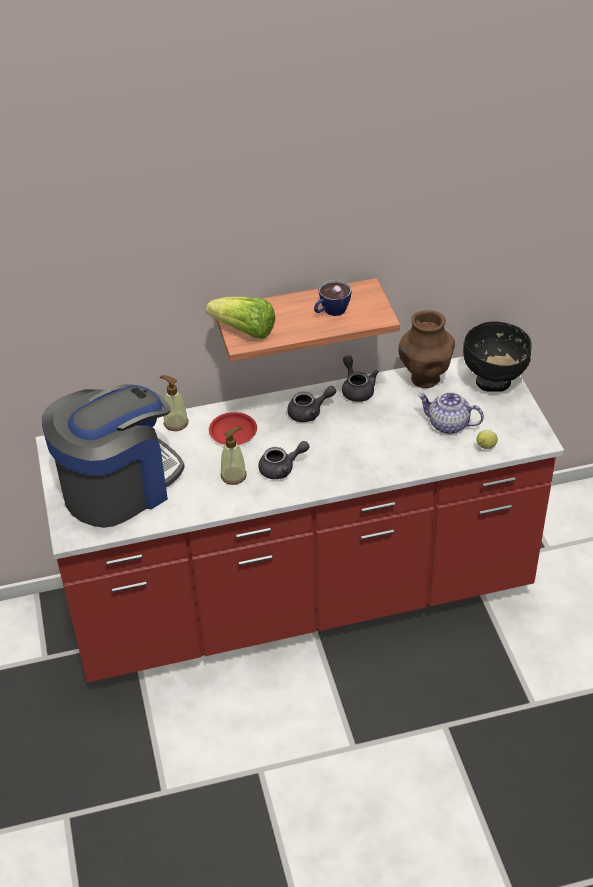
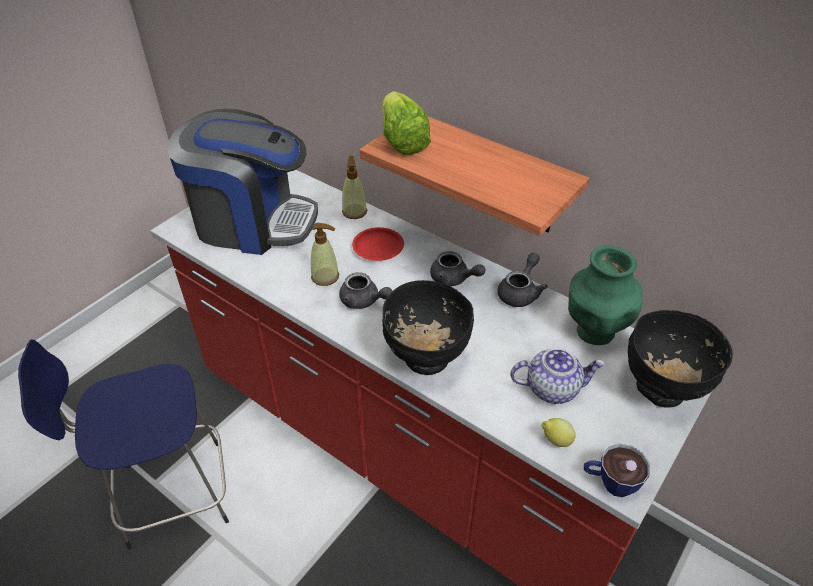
camera: 50 degrees right, 0 degrees up
(188, 784) = (170, 494): none -> blue stool
(330, 311) = (496, 174): cup -> cup (610, 482)
(367, 467) = (425, 358): none -> black bowl
(425, 379) = (594, 332): brown vase -> green vase
(448, 425) = (552, 388): teapot -> teapot turned 105 degrees clockwise

